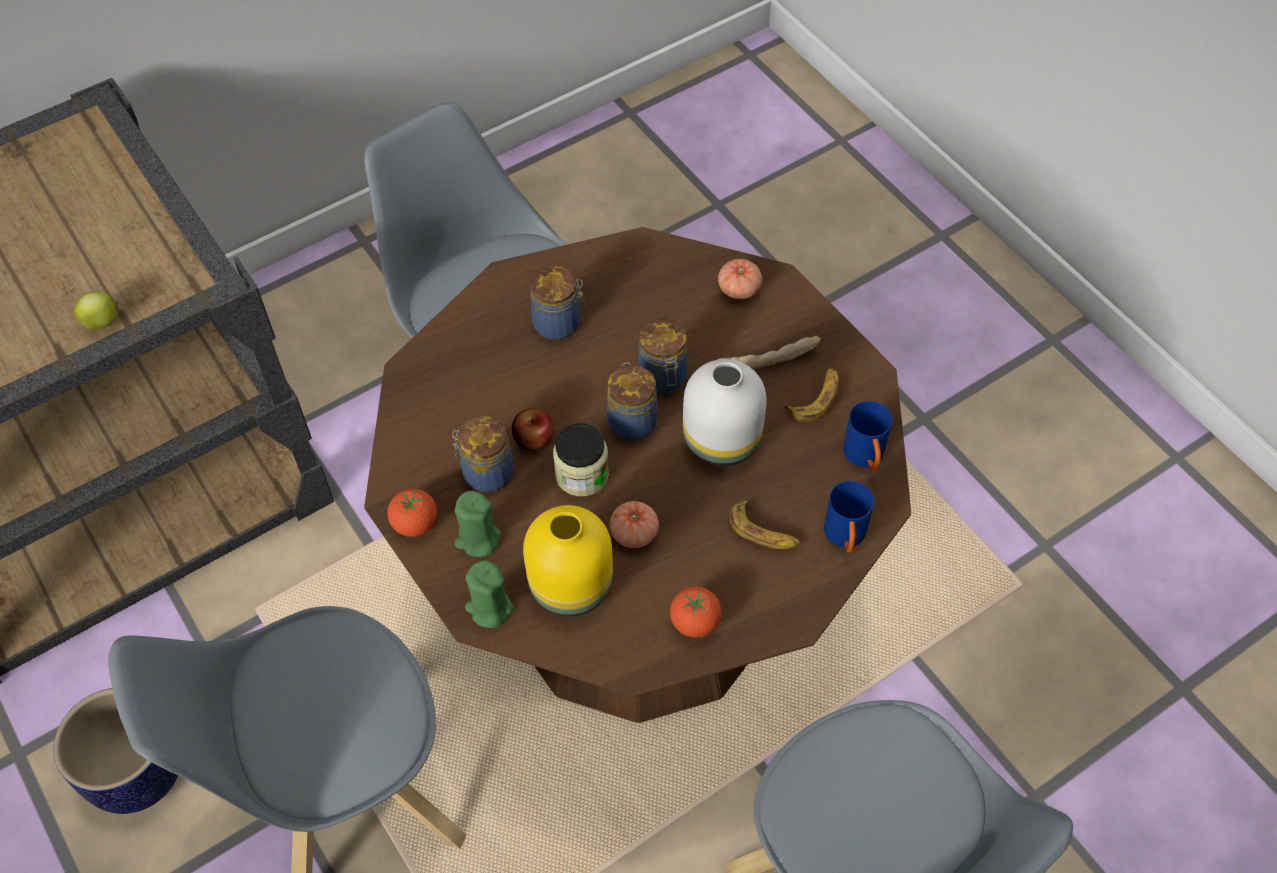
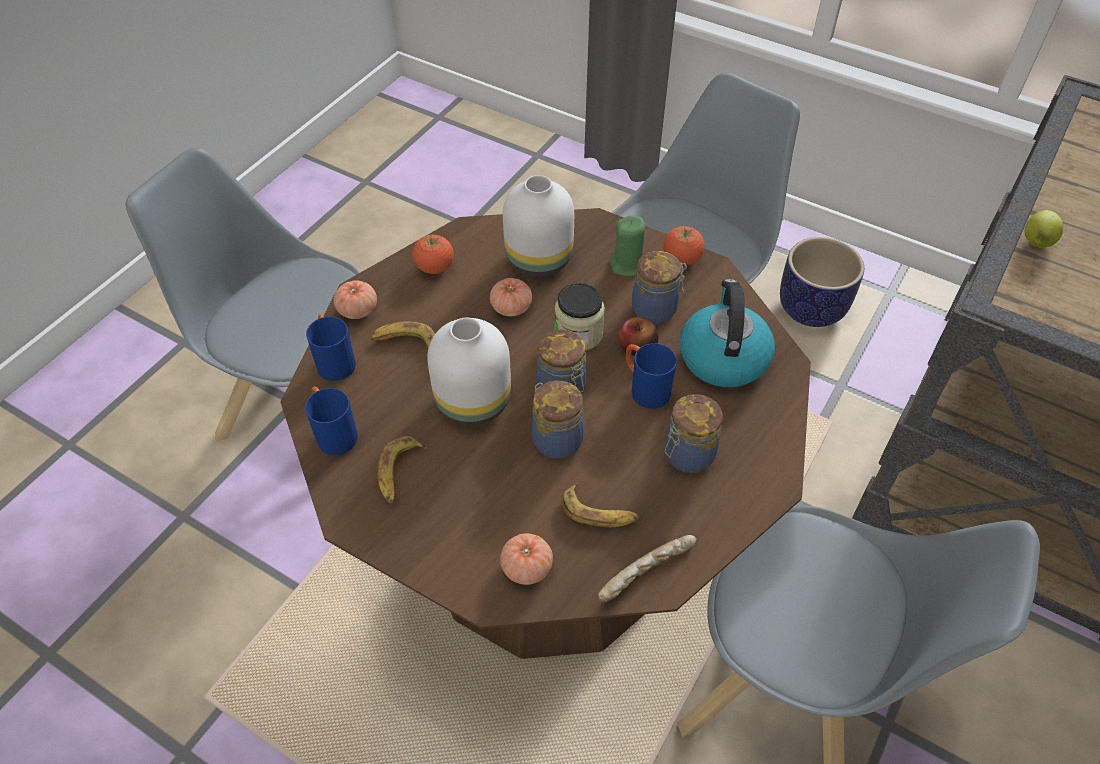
camera: 155 degrees right, 5 degrees down
(460, 398) = (723, 357): none -> kettle
(489, 608) = (588, 229): green candle -> none
(555, 394) = (644, 389): none -> blue mug
(570, 588) = (539, 258): yellow vase -> white vase
(660, 307) = (599, 512): none -> banana
(766, 359) = (463, 495): bread -> bread (647, 574)
(802, 595) = (357, 310): none -> tomato

